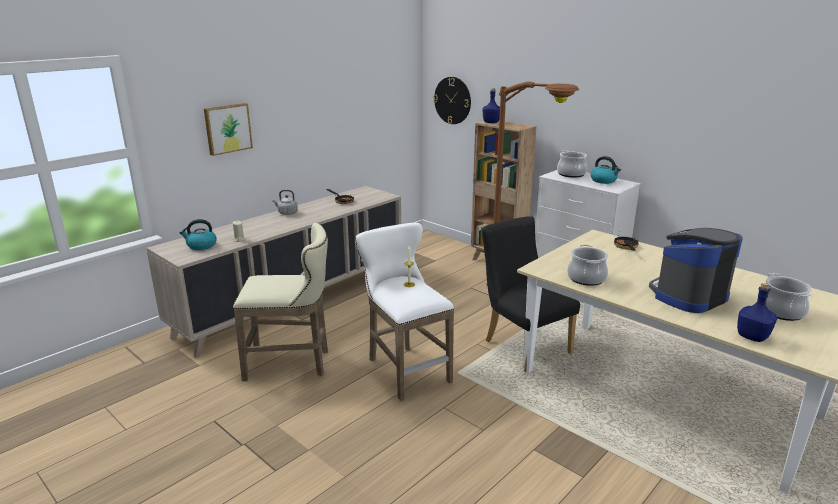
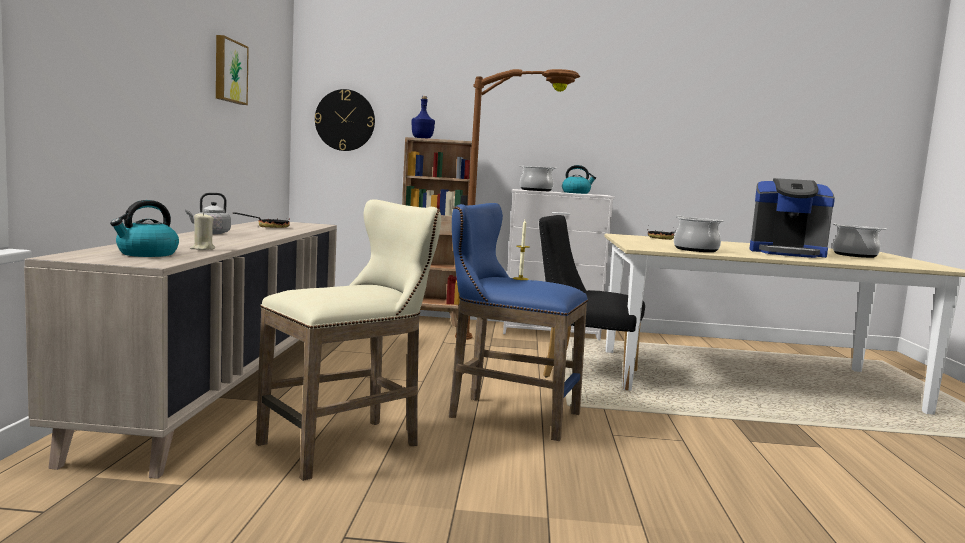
camera: 40 degrees left, 15 degrees down
(227, 128) = (122, 74): picture -> picture (229, 71)
(405, 368) = (506, 415): white stool -> blue stool
(688, 296) = (786, 253): coffee machine -> coffee machine turned 90 degrees counterclockwise
(752, 336) = (883, 263): blue bottle -> none

